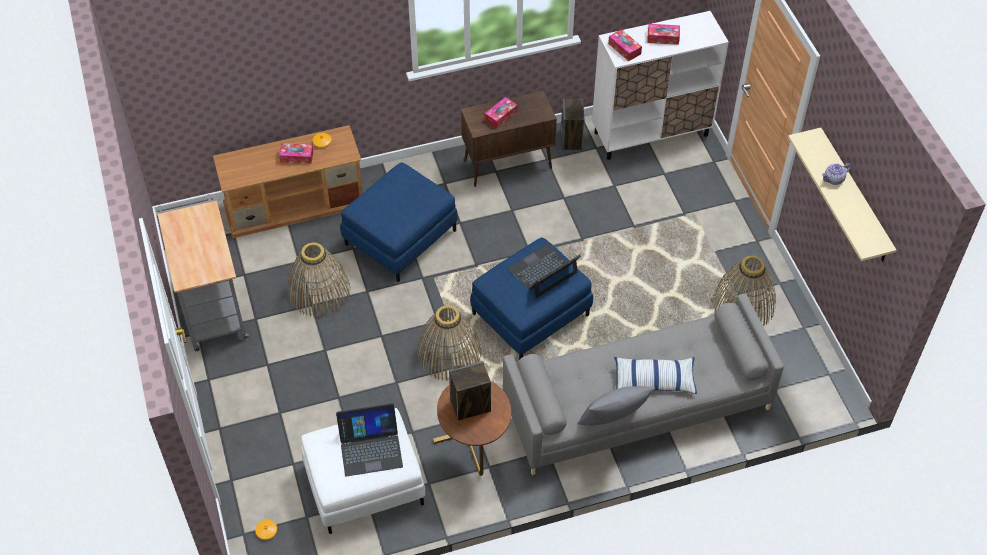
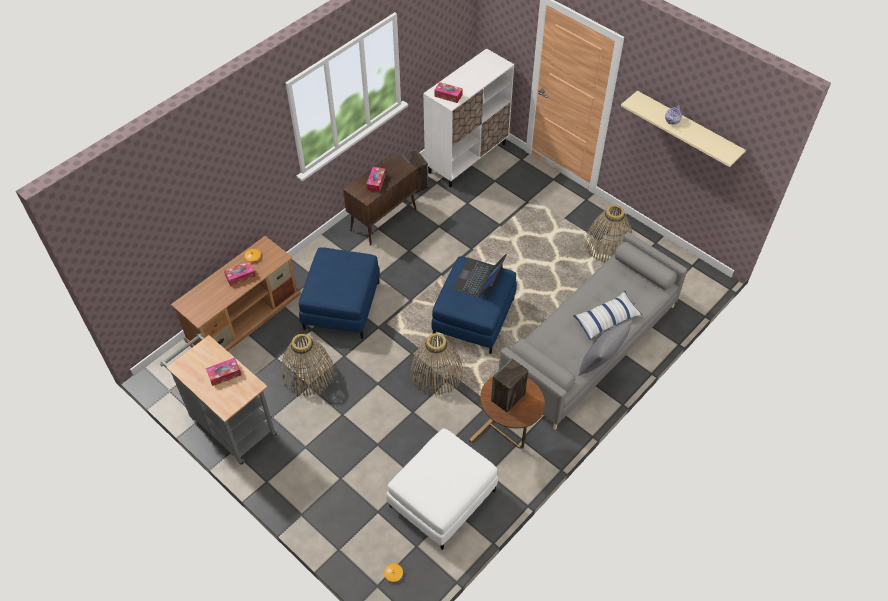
camera: 30 degrees left, 0 degrees up
(370, 448) = (448, 467): laptop -> none
(663, 38) = (469, 78): tissue box -> tissue box (224, 374)

